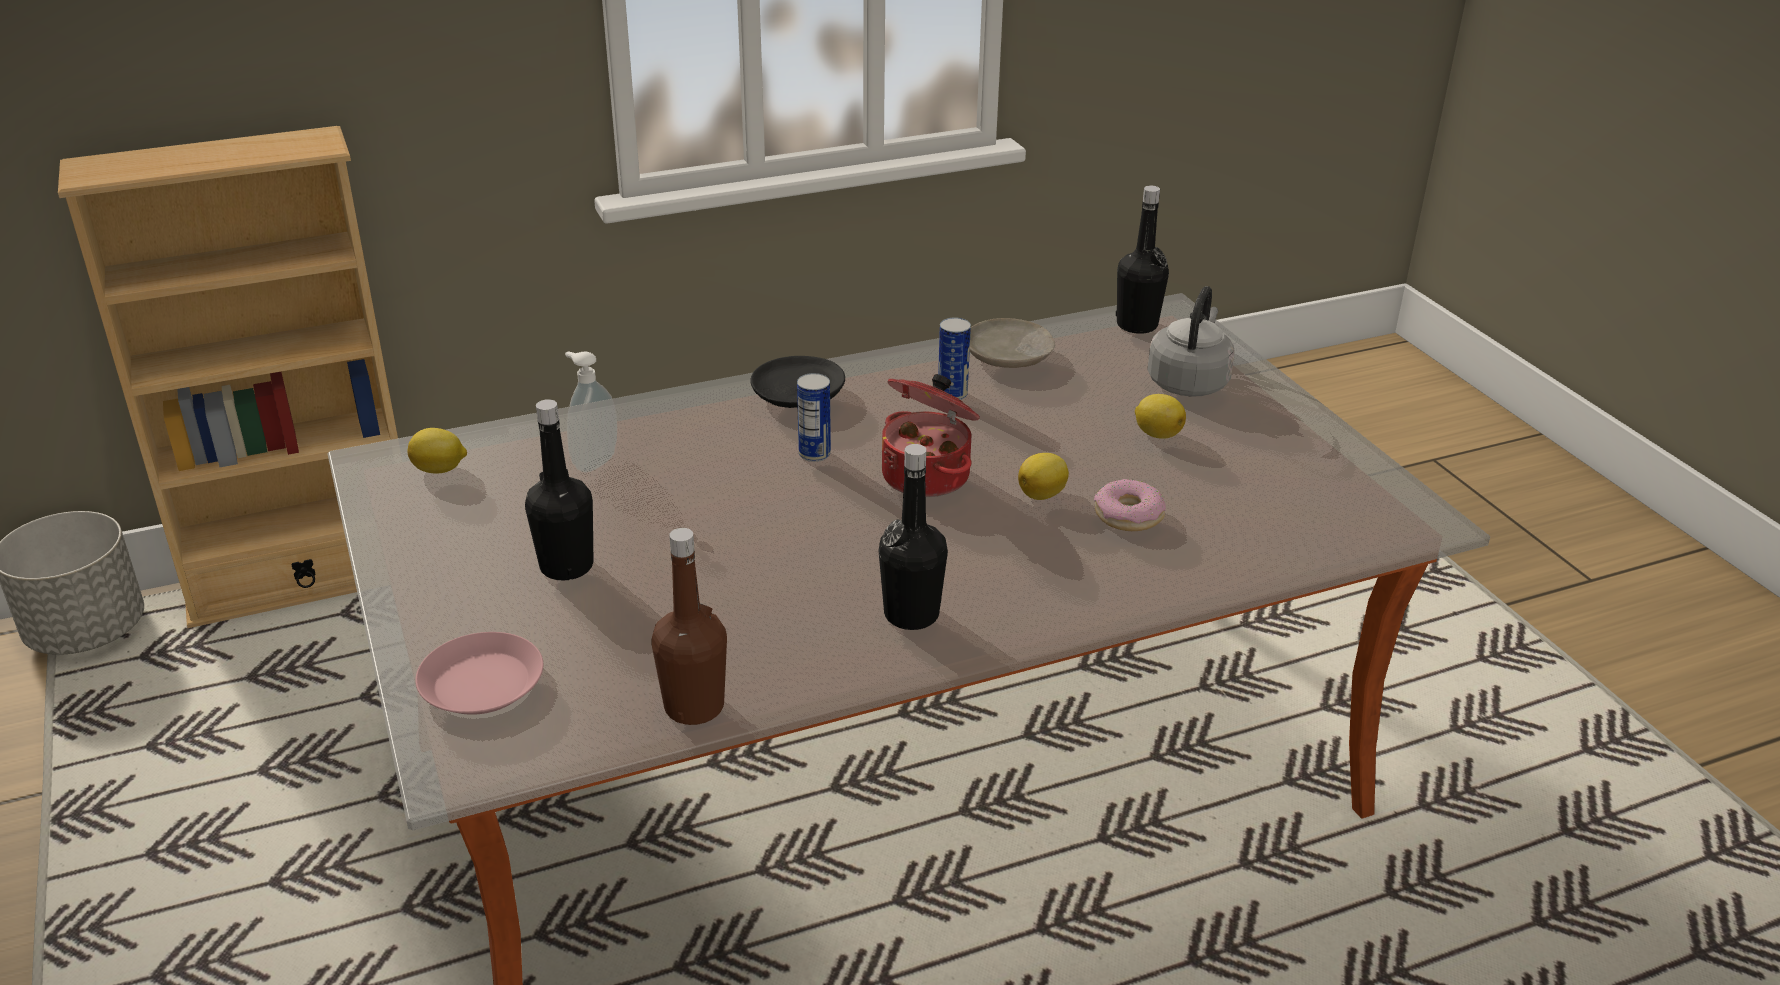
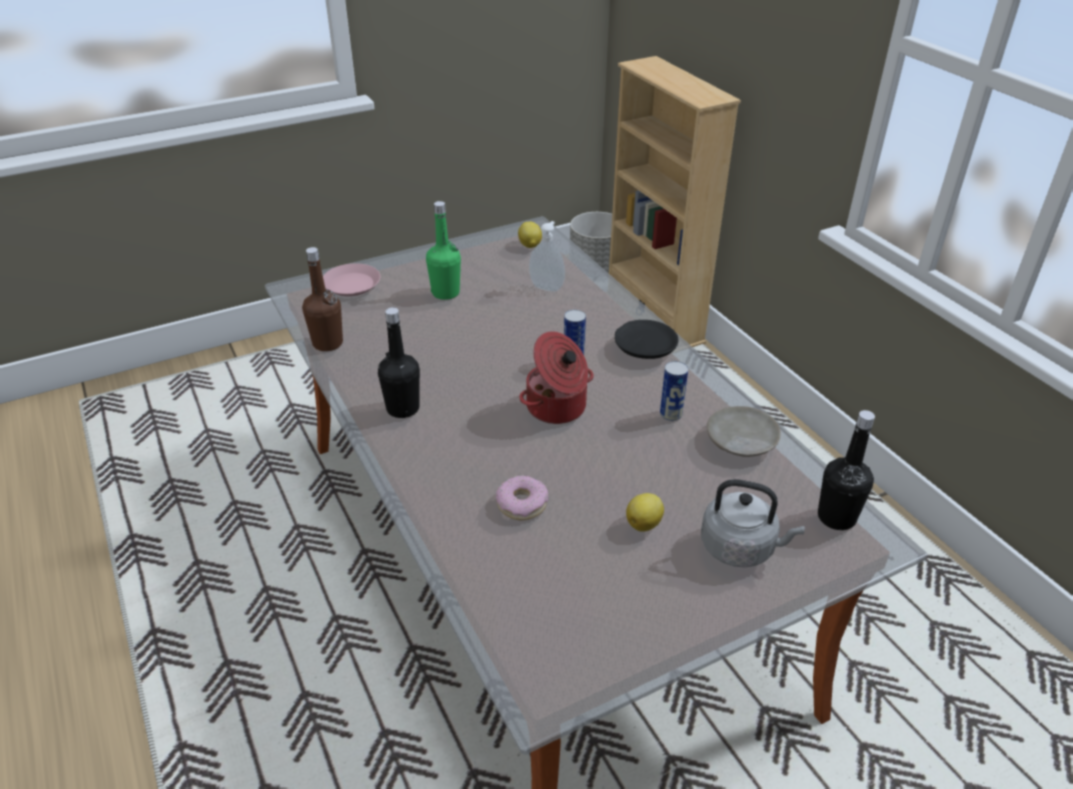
camera: 85 degrees right, 5 degrees up
(566, 566) = (445, 293): black bottle -> green bottle
(1043, 495) = (542, 461): lemon -> none

